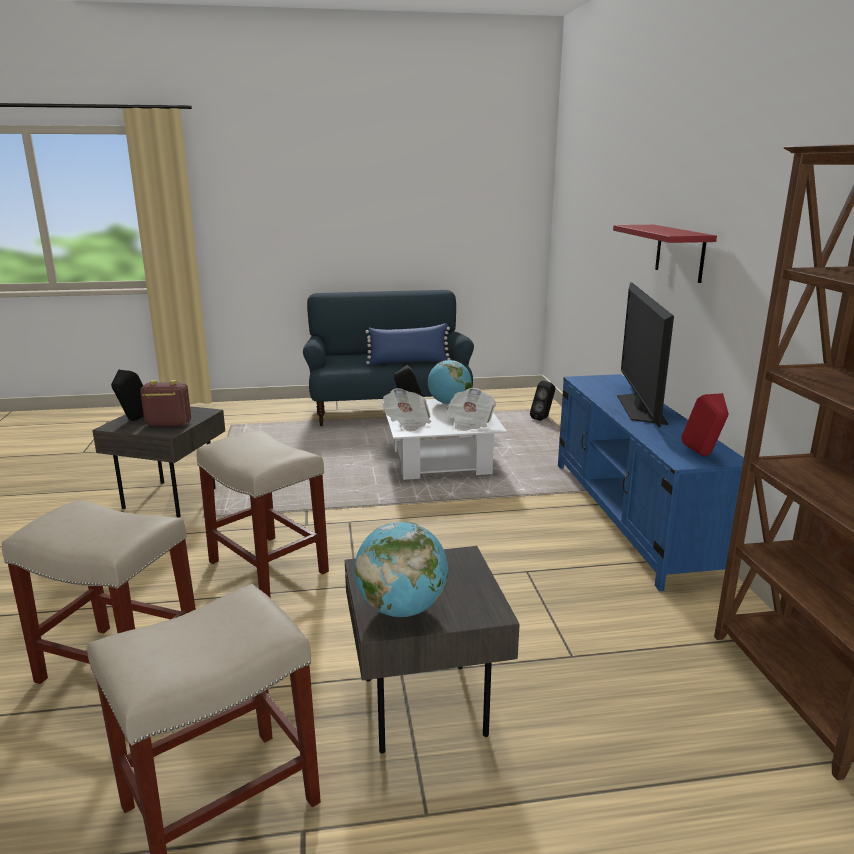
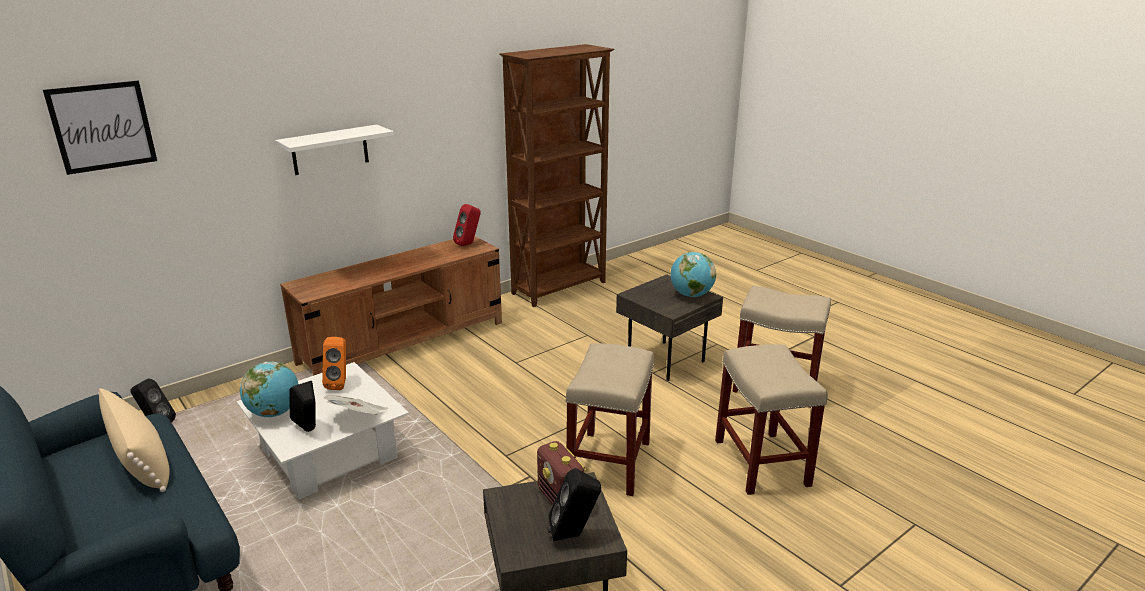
camera: 120 degrees left, 5 degrees up
(408, 362) = (141, 460): blue pillow -> beige pillow
(470, 423) = (340, 384): newspaper -> orange speaker
(598, 182) = (102, 127): none -> picture
(631, 516) = (404, 342): blue tv stand -> brown tv stand
(640, 408) = (384, 266): television -> none
(680, 252) = (330, 150): red shelf -> white shelf

